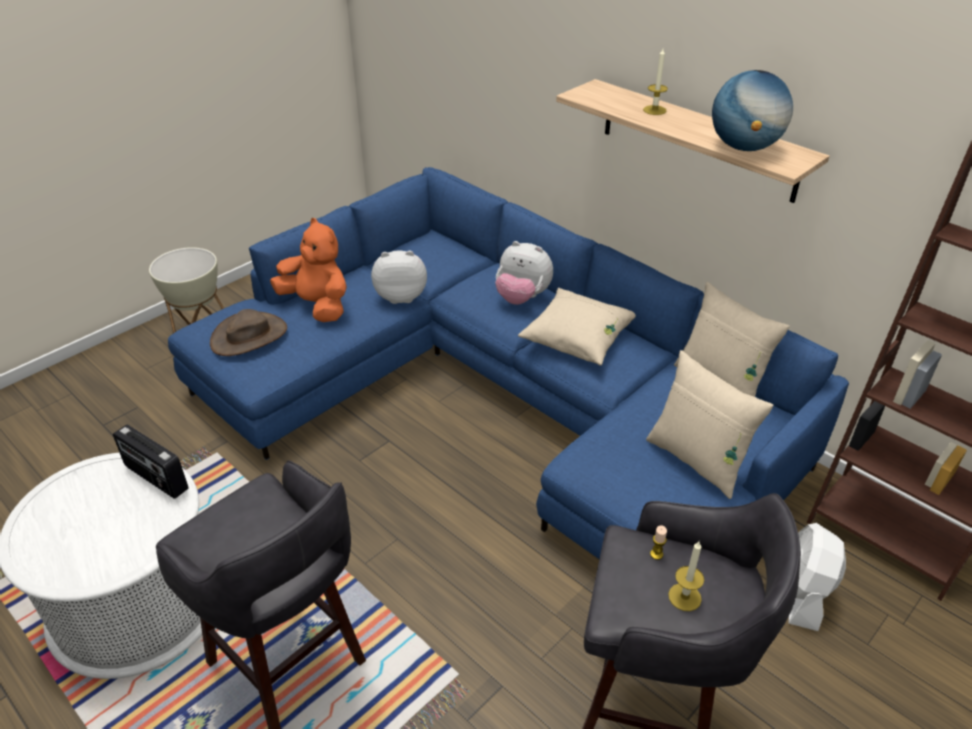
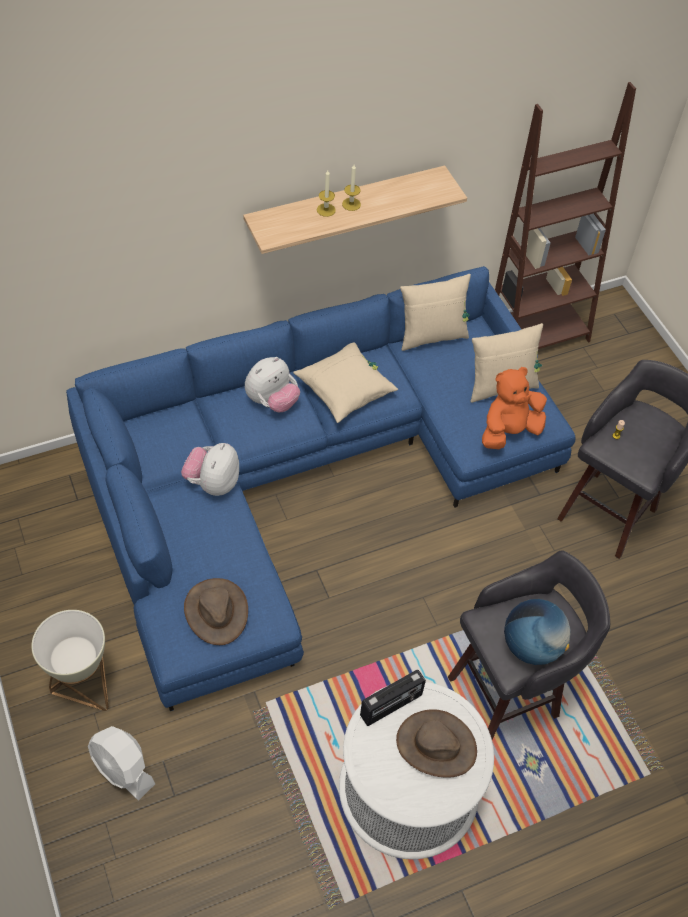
camera: 70 degrees left, 15 degrees up
(108, 531) = (436, 745): none -> brown hat
(317, 305) = (197, 548): orange plush toy -> orange plush toy (508, 431)
(684, 597) = (648, 438): candle -> candle (351, 204)
(744, 147) = (412, 196): globe -> globe (531, 646)
(803, 593) = (560, 398): white fan -> white fan (123, 769)

